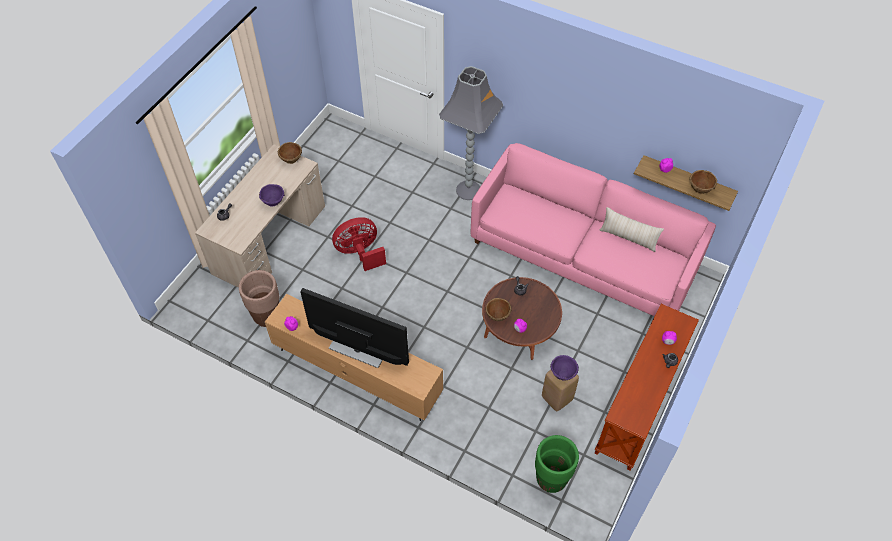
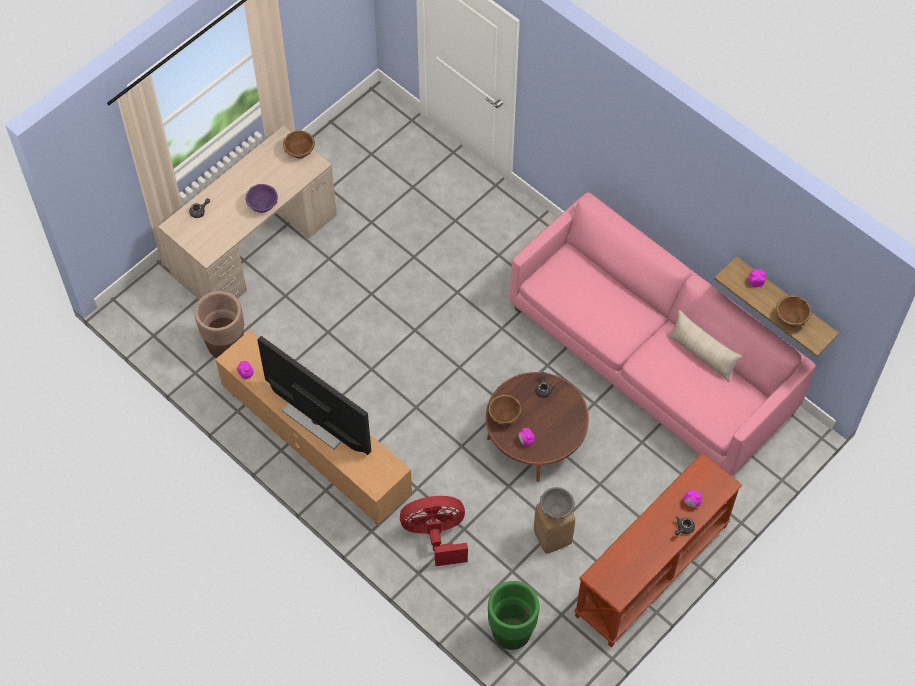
camera: 15 degrees right, 5 degrees up
(360, 253) = (364, 290): red fan -> red fan (436, 535)
(469, 190) = (531, 234): grey floor lamp -> none
(562, 373) = (556, 510): purple bowl -> grey bowl

